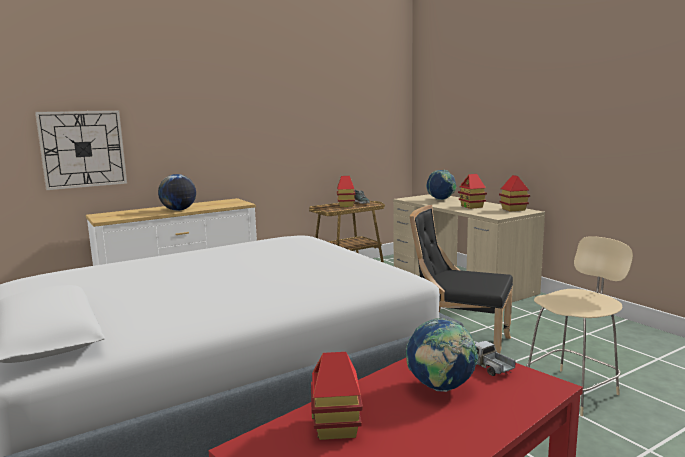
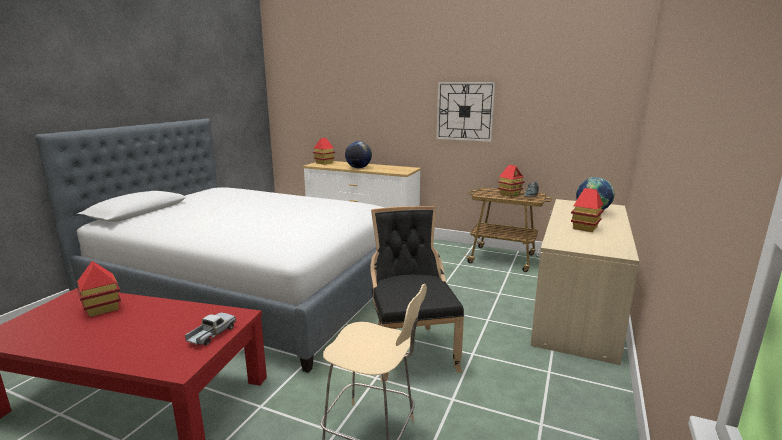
camera: 55 degrees right, 5 degrees up
(83, 149) = (325, 117): wall clock -> wall clock (465, 111)
(440, 388) = (163, 326): globe -> none
(513, 209) = (612, 245): toy house -> toy house (324, 163)

